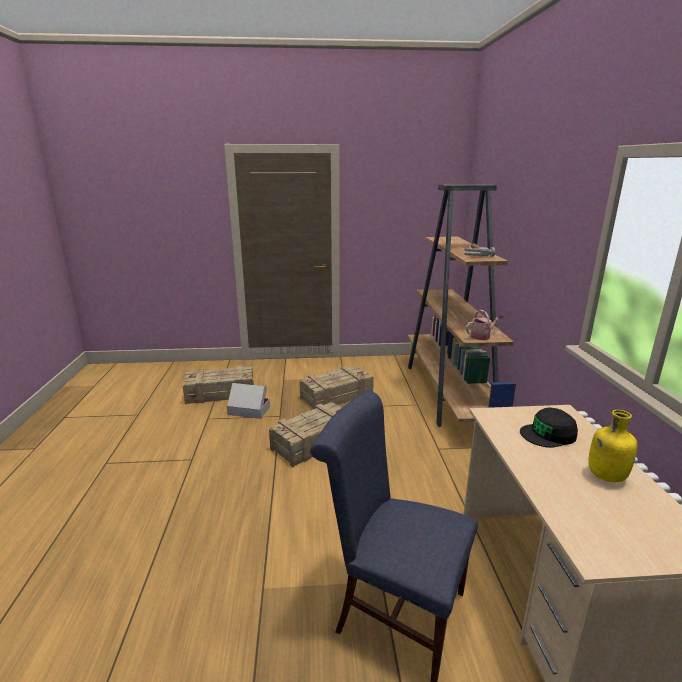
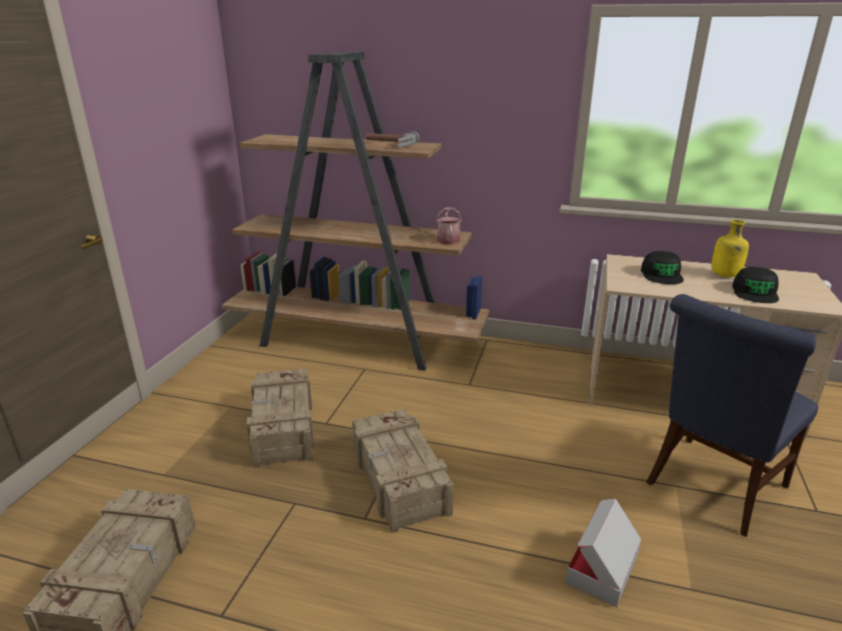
camera: 70 degrees left, 5 degrees up
(248, 410) = (242, 542): cardboard box -> cardboard box (602, 568)
(572, 496) = (755, 292): none -> black cap

